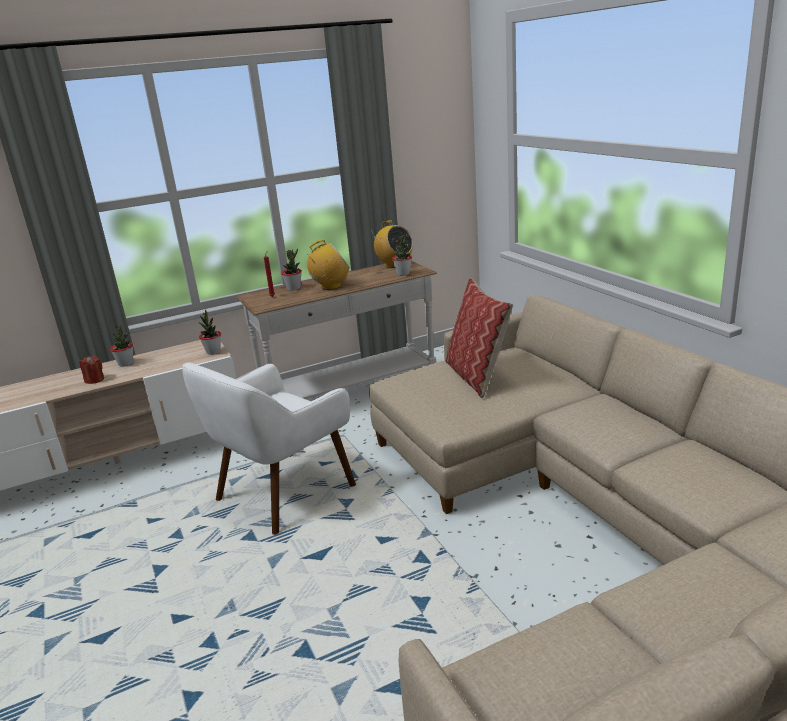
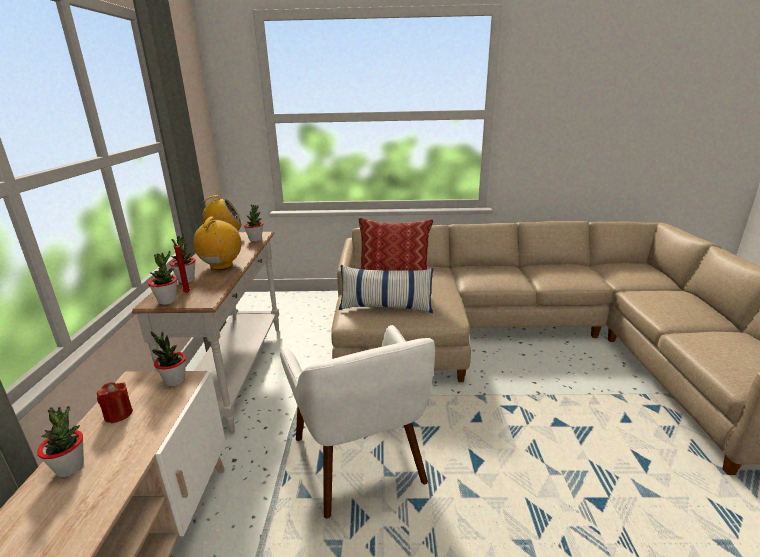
camera: 65 degrees left, 0 degrees up
(94, 380) = (75, 515): red candle -> red candle (118, 414)
(255, 297) = (167, 301): none -> potted plant
(434, 388) = (386, 307): none -> pillow

